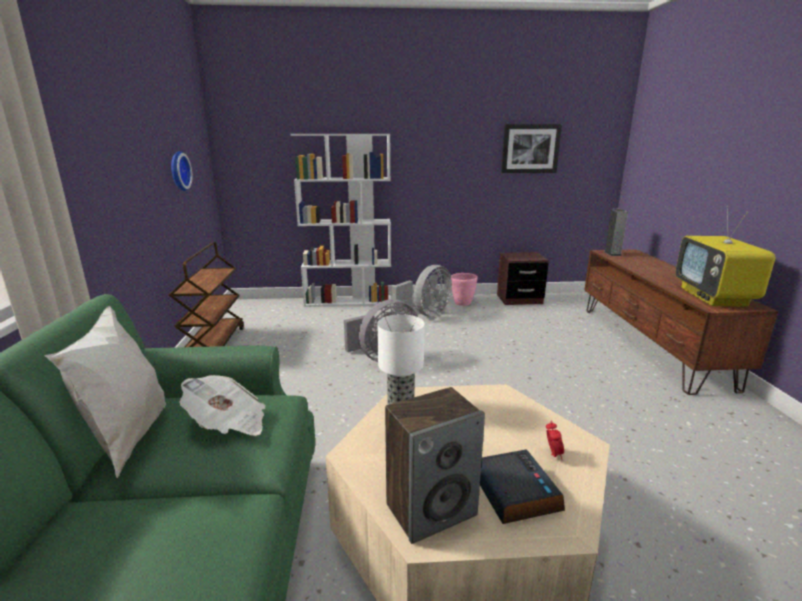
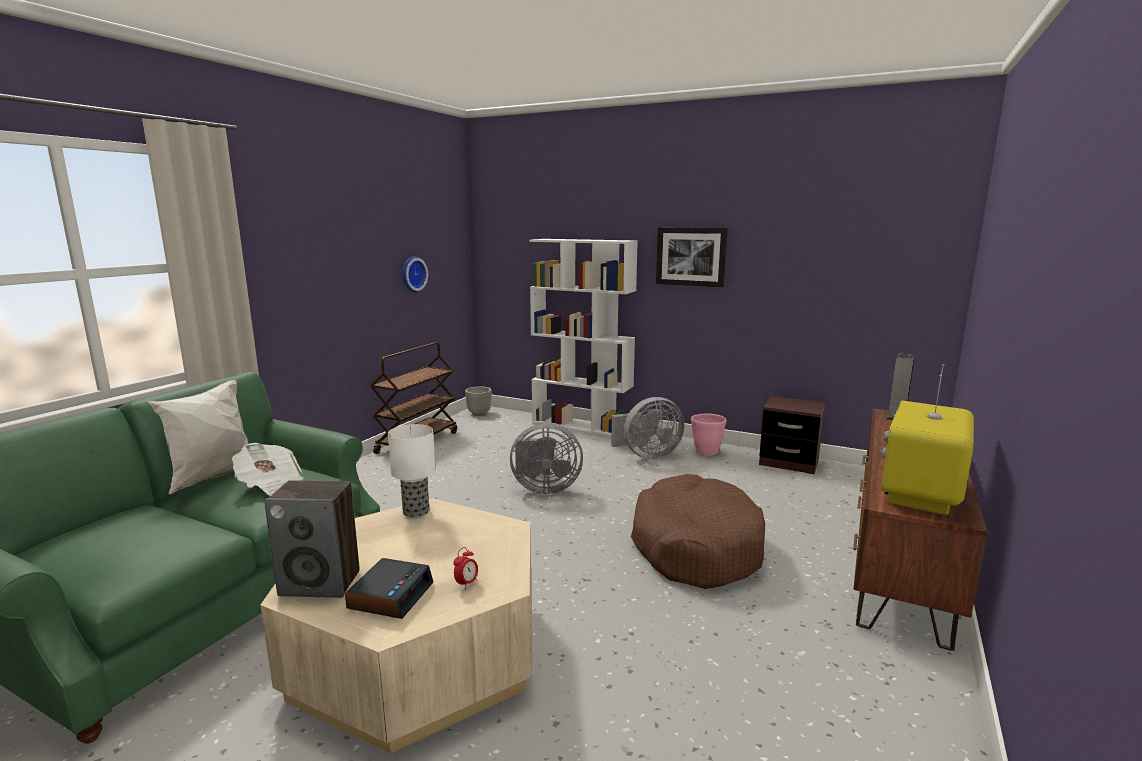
camera: 30 degrees right, 5 degrees down
(244, 307) = (479, 413): none -> planter
(530, 149) = (816, 263): picture -> picture (691, 256)
(543, 372) = (695, 547): none -> brown dog bed

